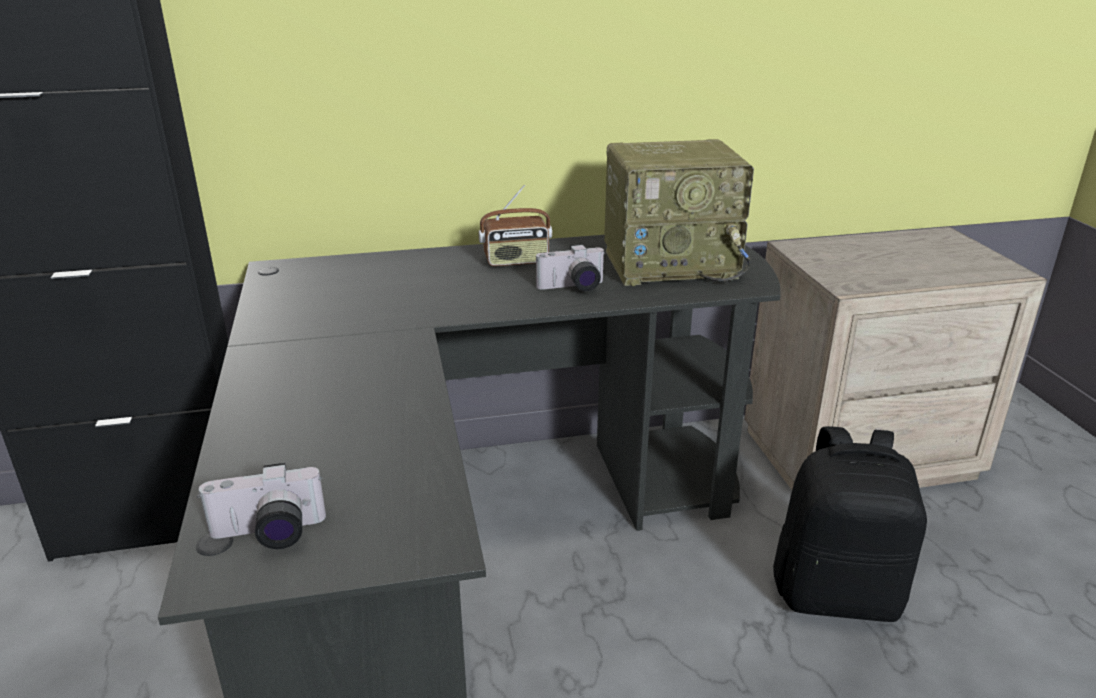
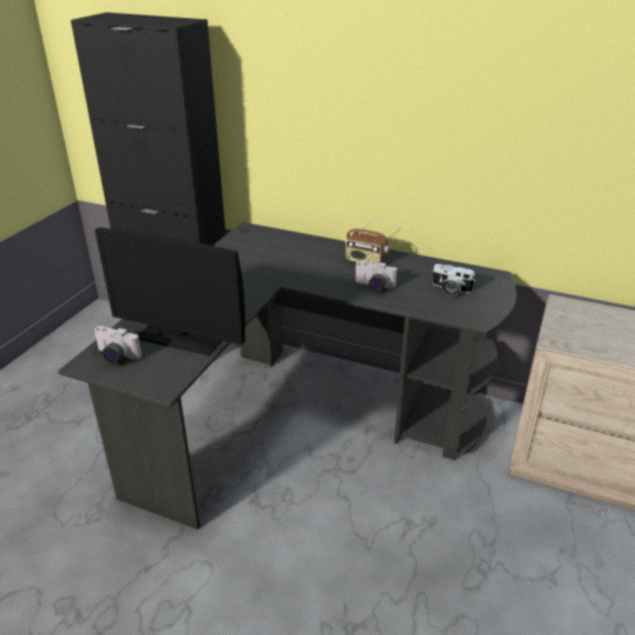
camera: 35 degrees right, 5 degrees up
(360, 453) = (181, 336): none -> monitor
(671, 263) = (450, 290): radio -> camera
(837, 593) = (474, 530): black backpack -> none

